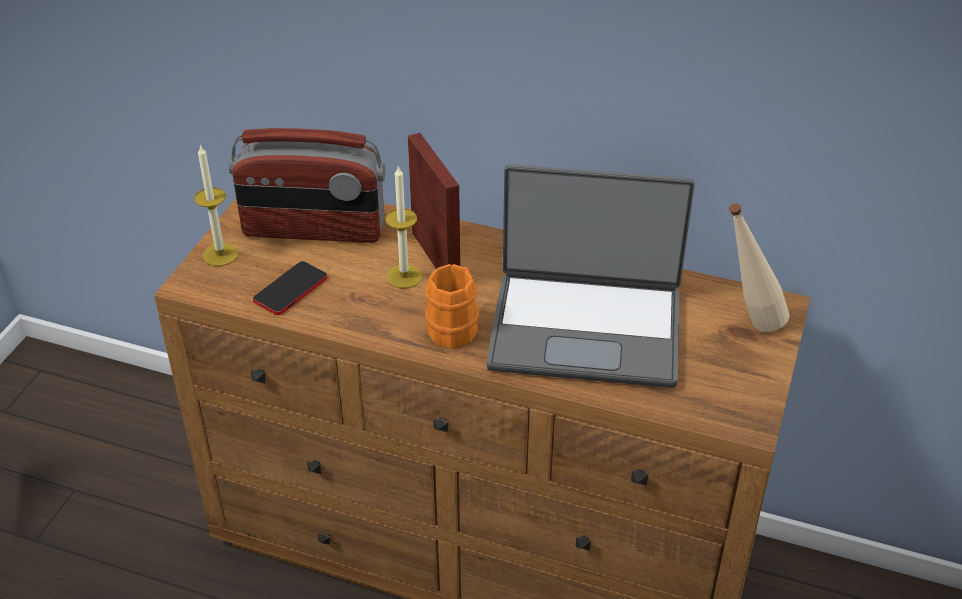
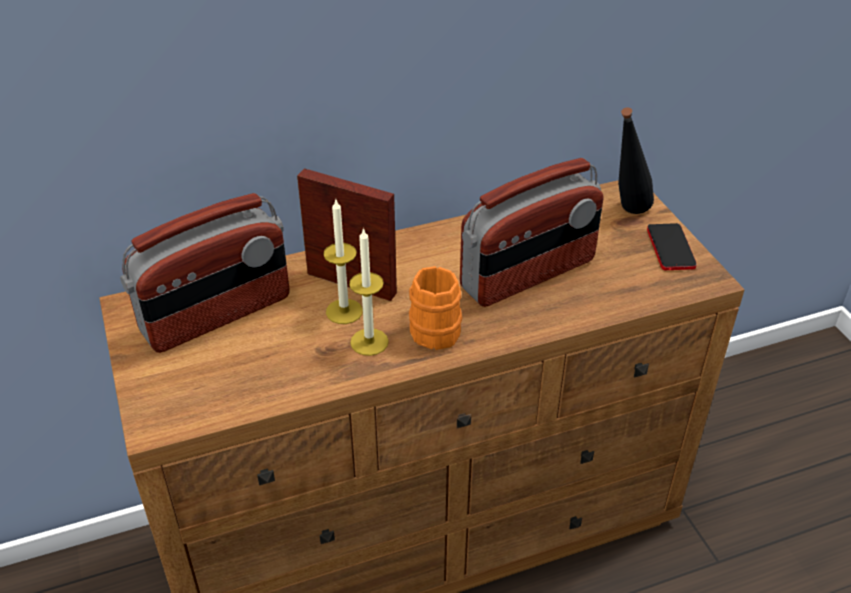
camera: 40 degrees left, 0 degrees up
(220, 254) = (152, 382): candle -> candle (369, 342)
(290, 289) = (258, 376): phone -> phone (670, 248)
(586, 328) = (528, 275): laptop -> radio
(747, 324) = (625, 214): beige bottle -> black bottle

